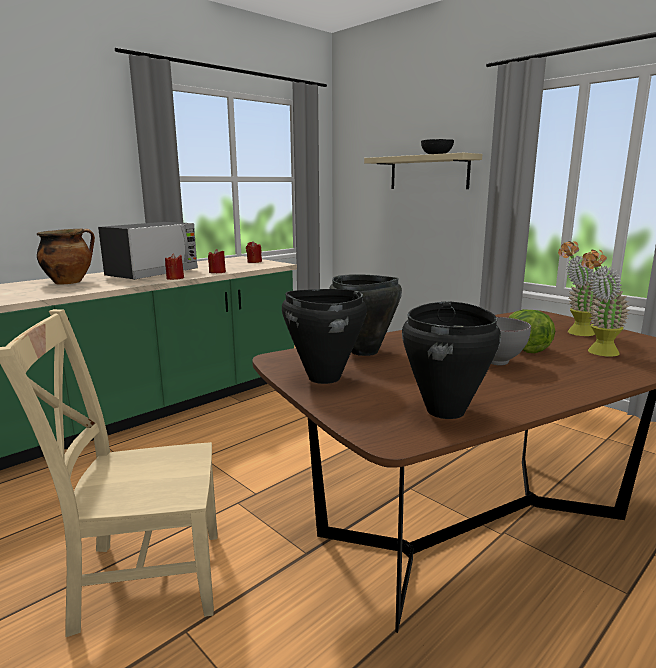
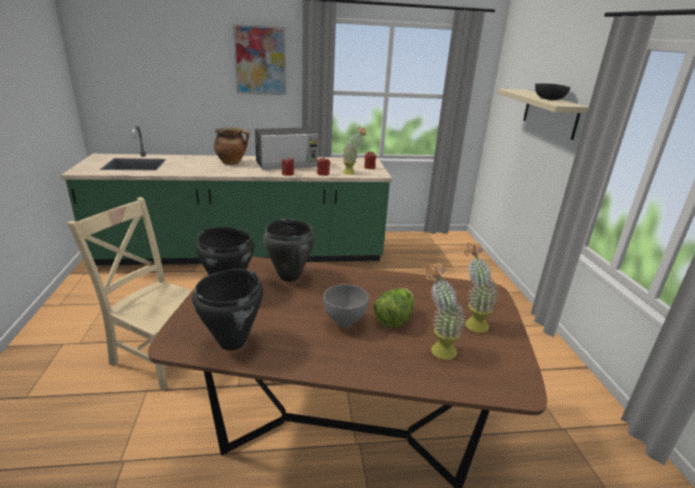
camera: 35 degrees right, 10 degrees up
(71, 136) = (260, 60): none -> picture
(246, 267) = (352, 173): none -> potted plant

